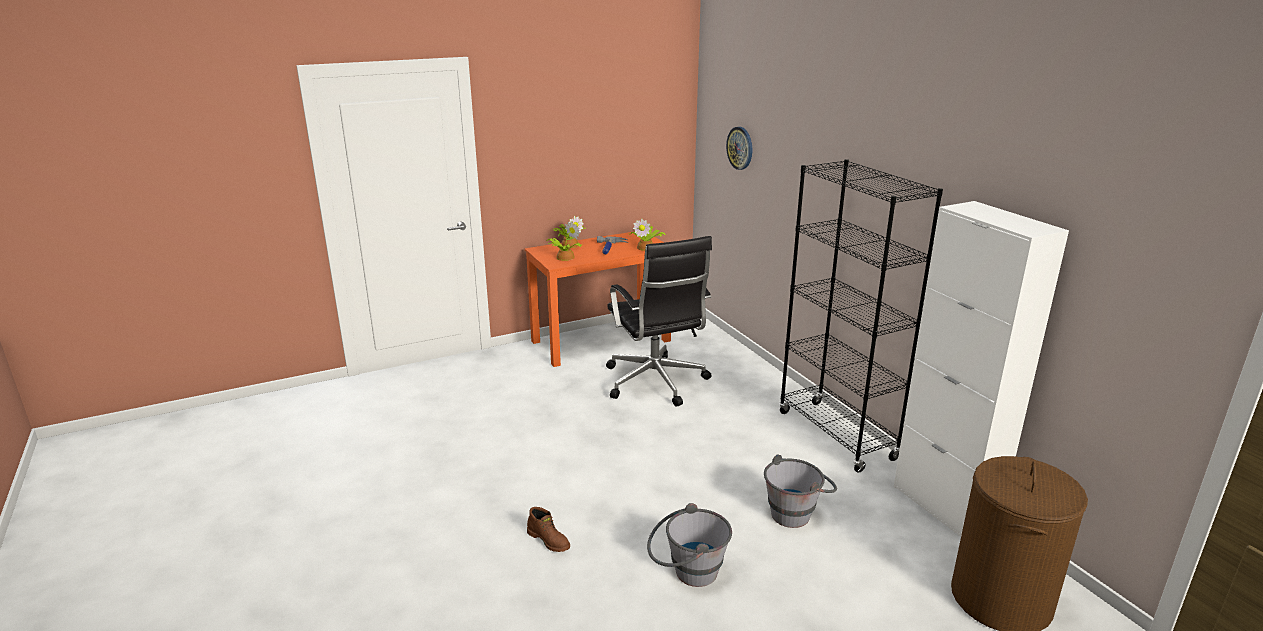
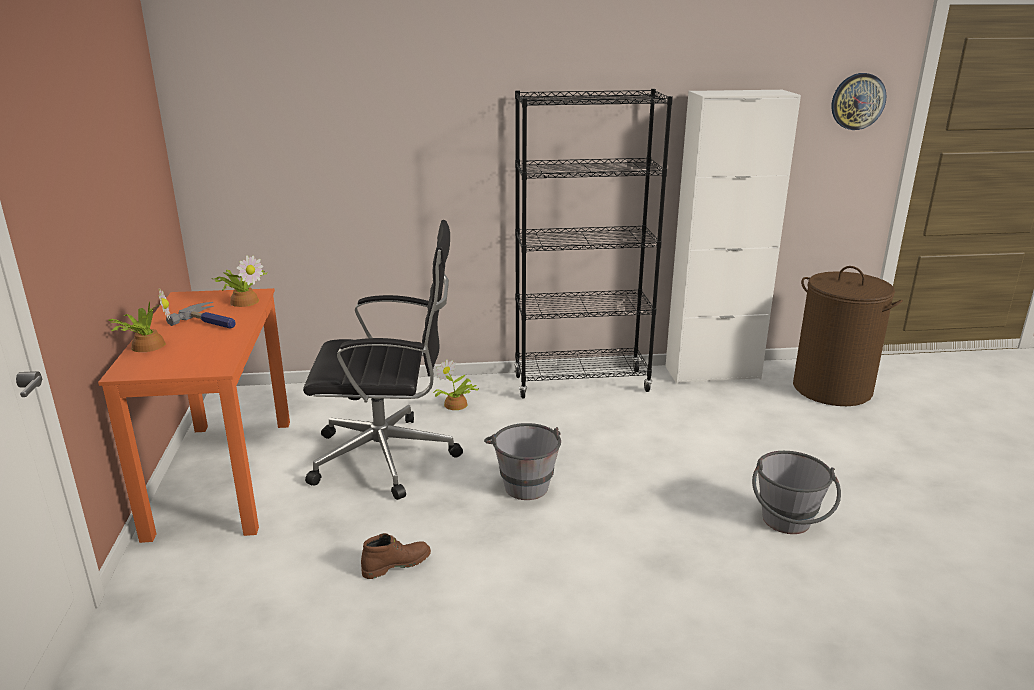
camera: 70 degrees left, 0 degrees up
(549, 540) = (710, 620): brown boot -> brown boot (396, 564)
(564, 257) = (197, 357): potted plant -> potted plant (455, 405)
(740, 148) = (292, 125): wall clock -> wall clock (857, 101)
(796, 512) = (700, 439): grey bucket -> grey bucket (523, 482)

